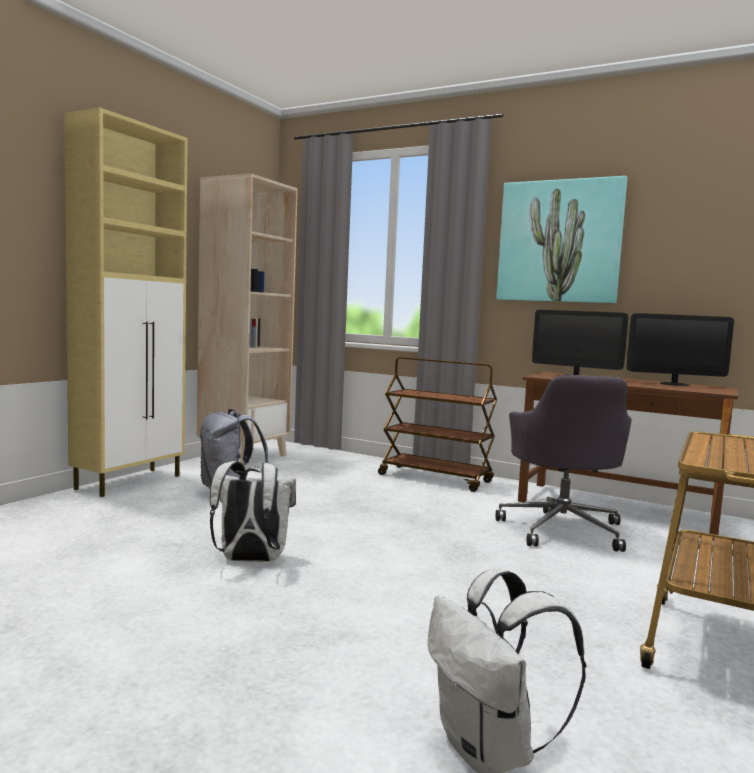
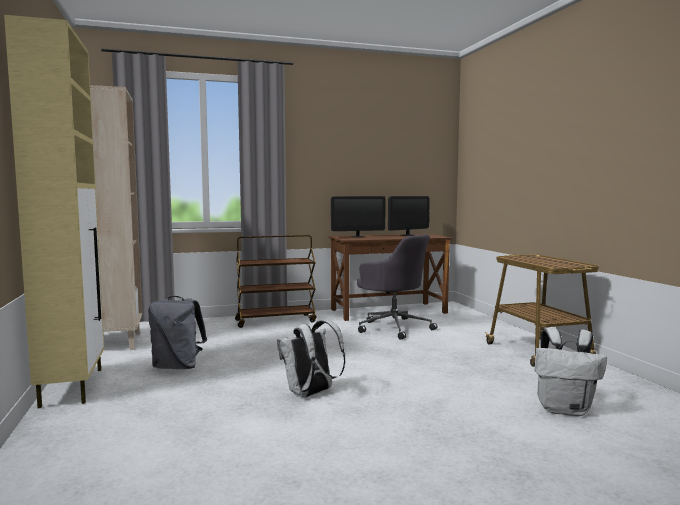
camera: 45 degrees left, 0 degrees up
(559, 241) = (331, 151): picture -> none

